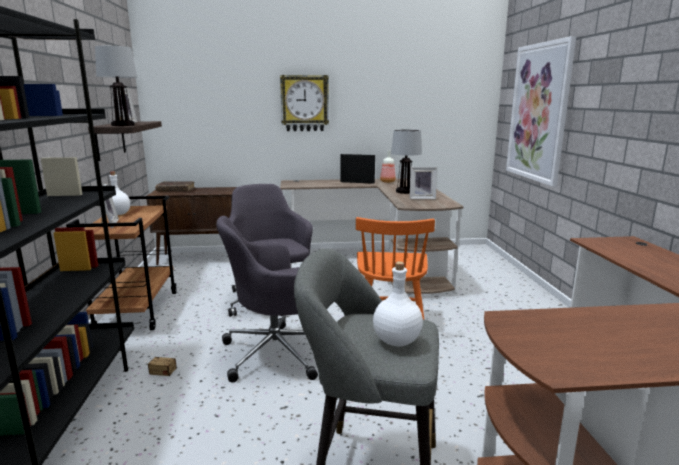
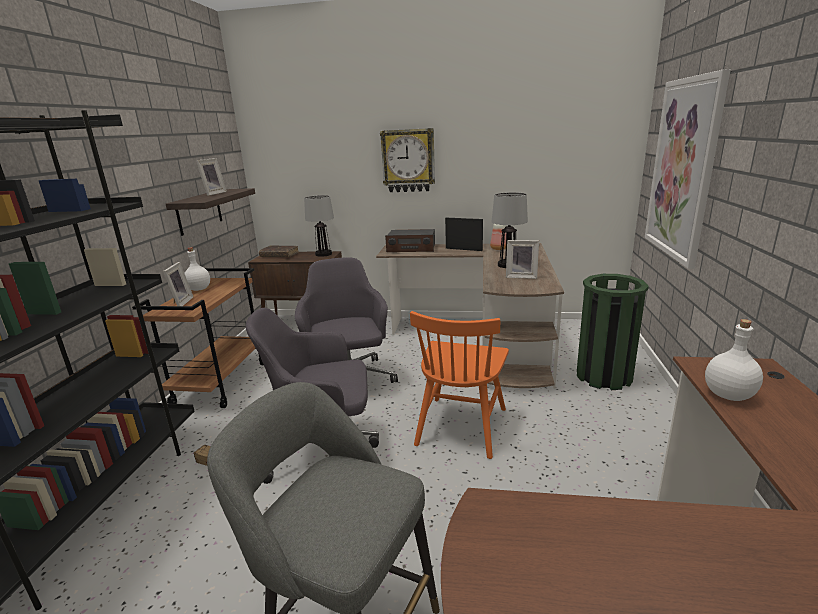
camera: 15 degrees right, 5 degrees up
(123, 125) = (201, 199): table lamp -> table lamp (324, 254)
(309, 182) = (411, 248): none -> radio
(396, 341) = (345, 516): white bottle -> white bottle (728, 395)
(488, 282) = (603, 376): none -> green trash can

